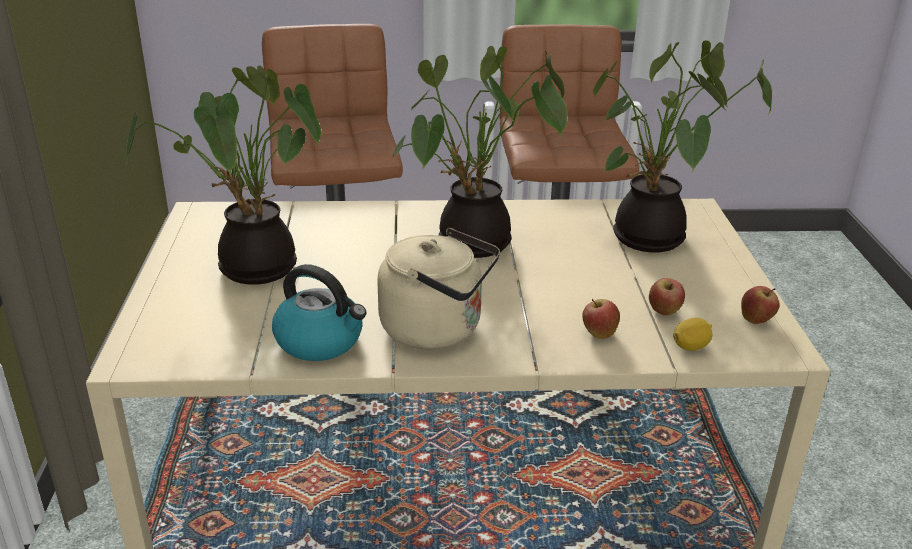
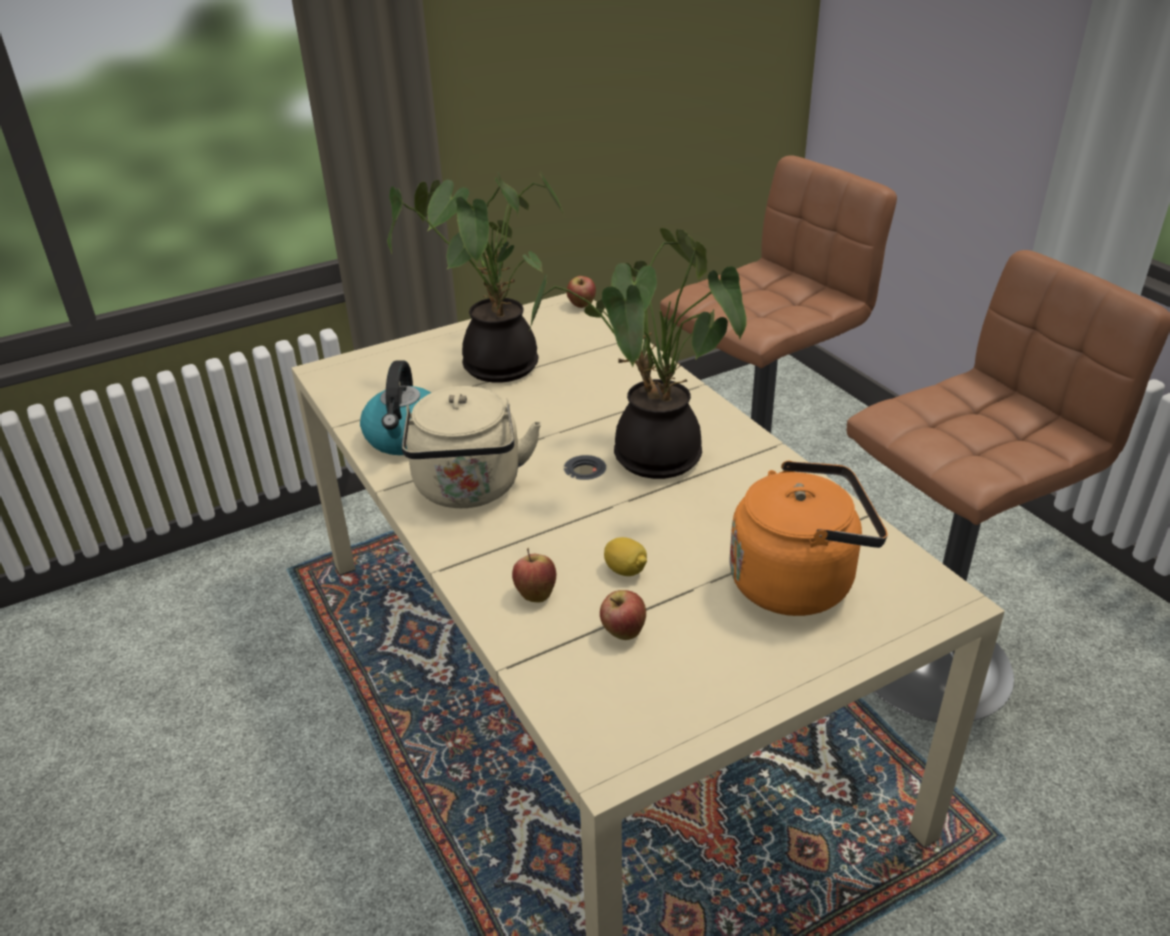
camera: 65 degrees right, 5 degrees up
(652, 241) = (798, 582): potted plant -> orange kettle
(690, 347) = (559, 671): lemon -> lemon (625, 570)
(756, 320) = (668, 719): apple -> apple (581, 305)

